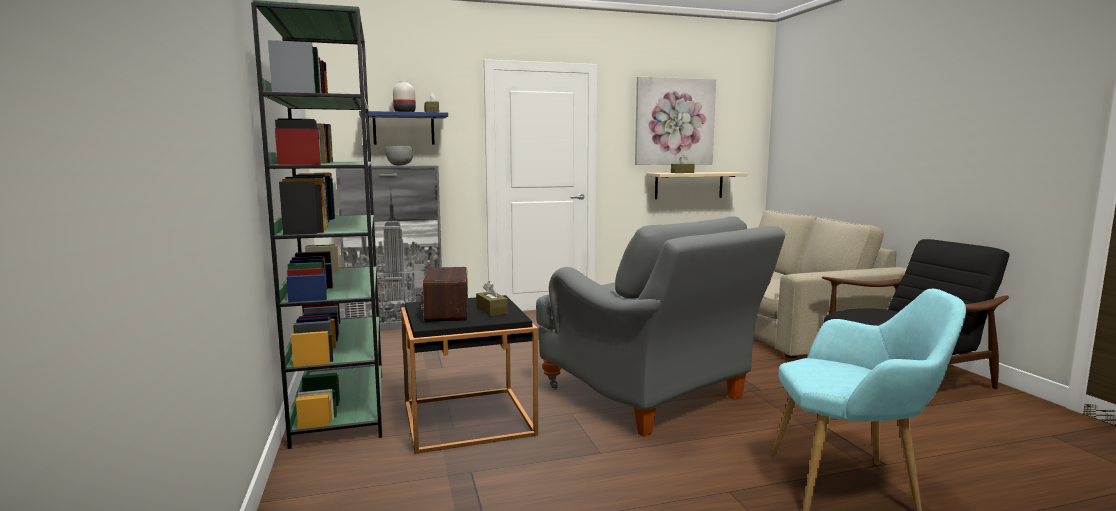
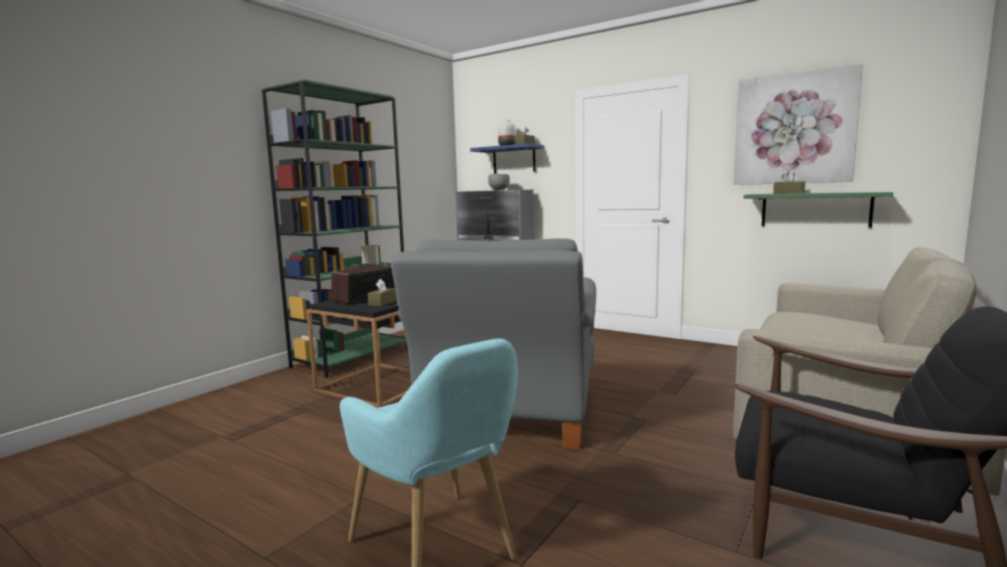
camera: 50 degrees right, 0 degrees up
(689, 185) = (815, 209): beige shelf -> green shelf

